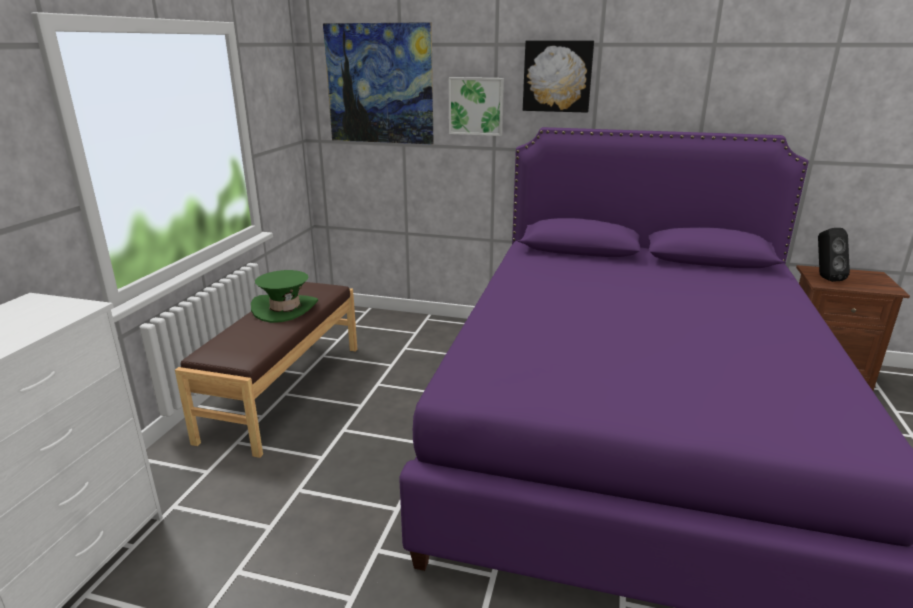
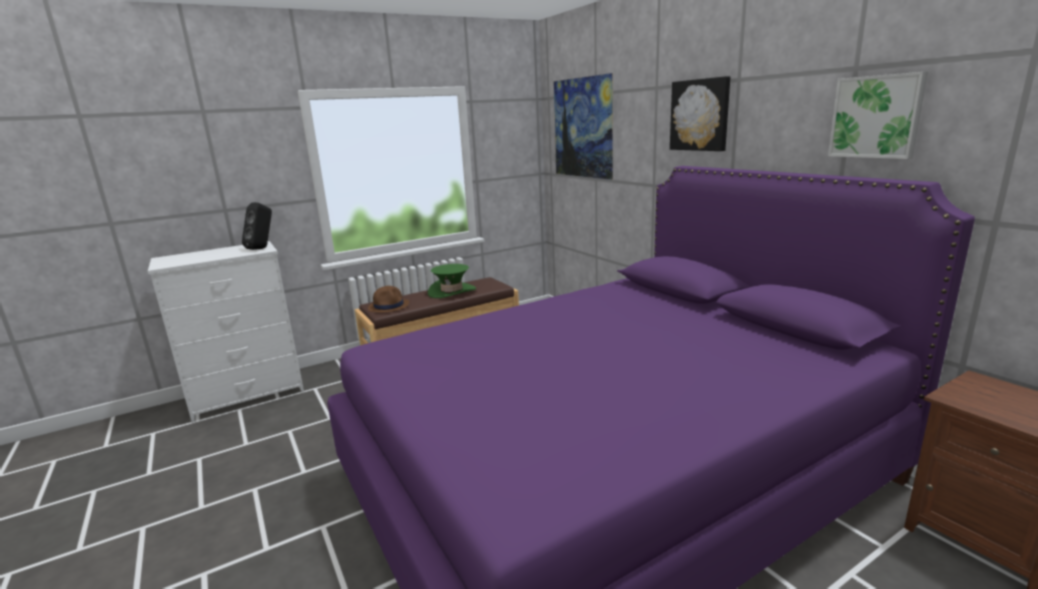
camera: 45 degrees right, 5 degrees down
(237, 349) = (389, 306): none -> brown hat
(476, 106) = (640, 145): picture -> picture (876, 117)
(824, 278) = (975, 394): black speaker -> black speaker (262, 248)

